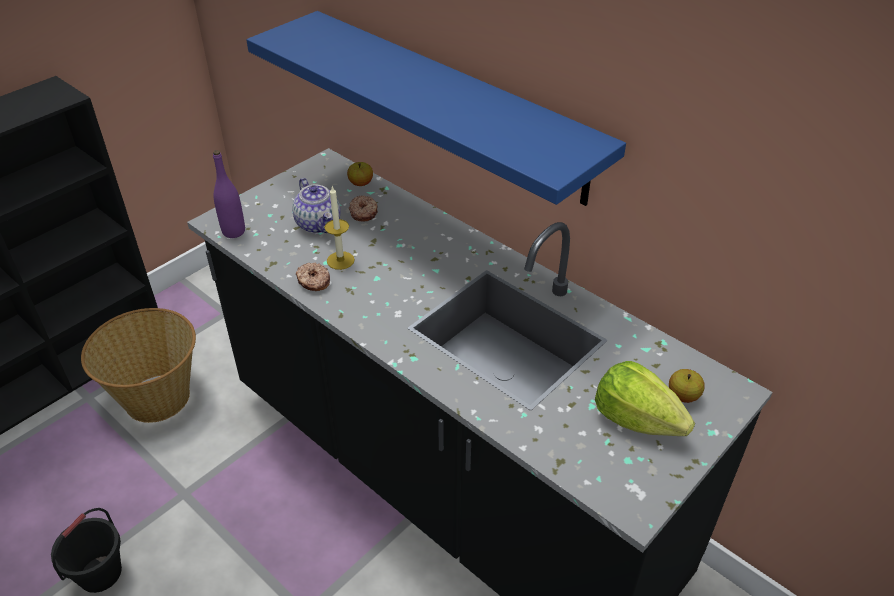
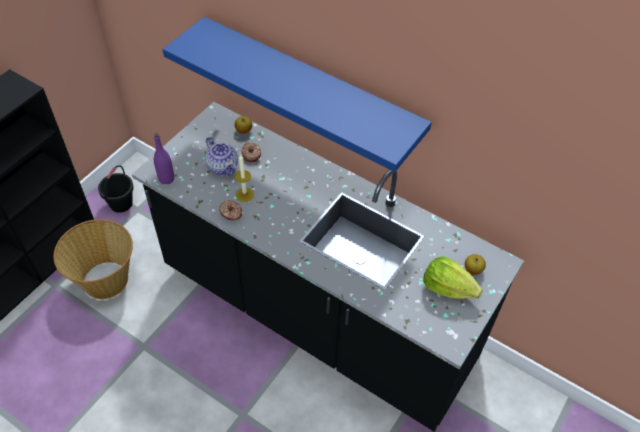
camera: 10 degrees left, 10 degrees up
(100, 574) = (102, 407): black bucket -> black bucket (121, 204)

